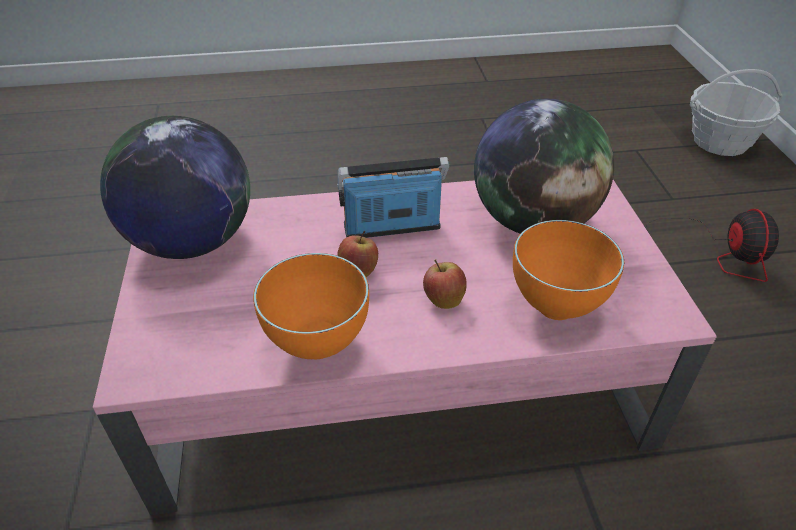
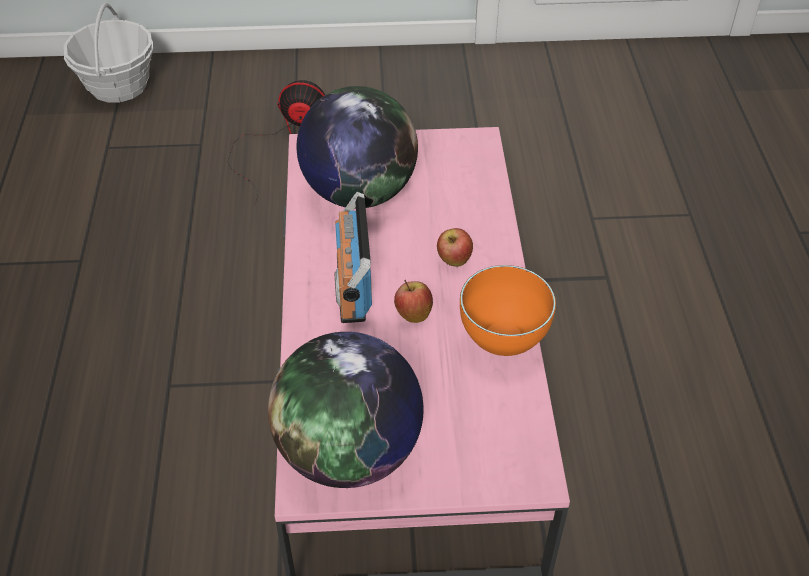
camera: 85 degrees left, 5 degrees up
(553, 308) = (467, 199): orange bowl -> none

